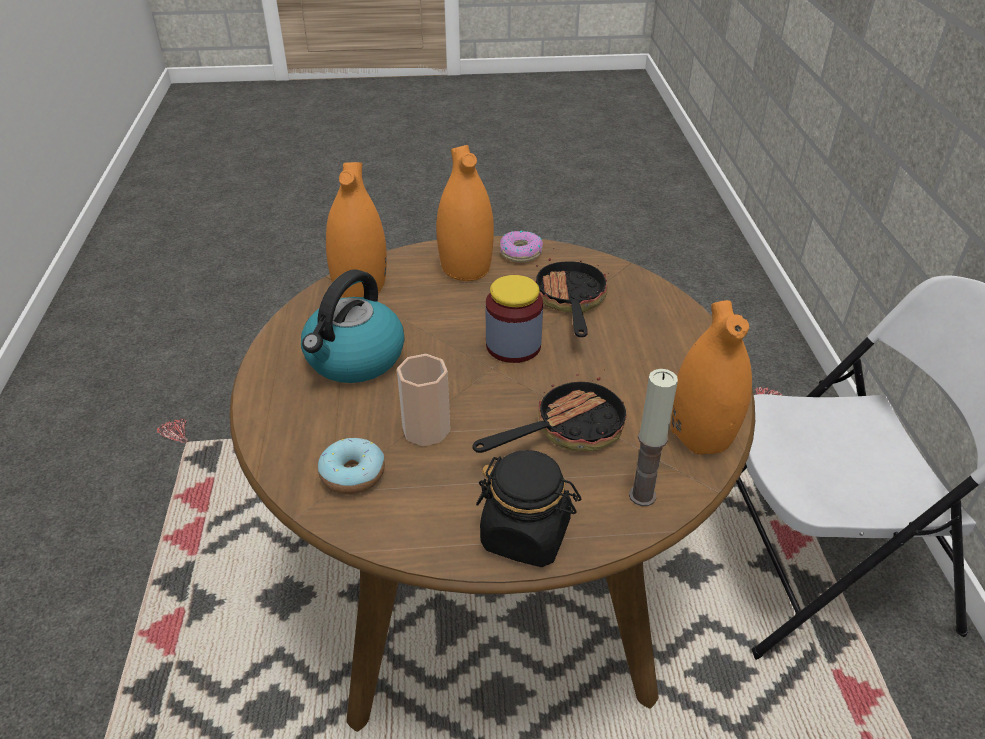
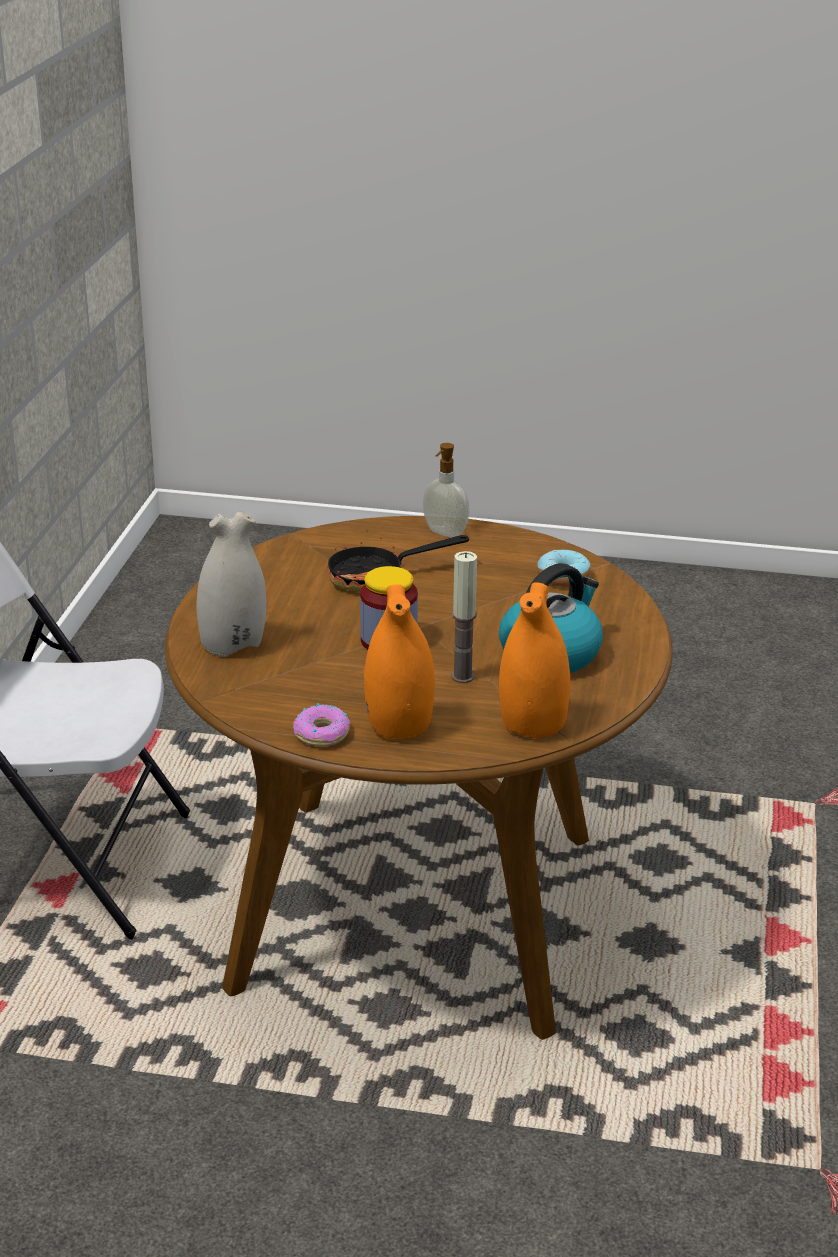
camera: 165 degrees left, 10 degrees down
(426, 429) = (496, 594): cup -> none
(526, 534) = (444, 533): black jar -> soap dispenser
(570, 302) = (303, 669): frying pan -> none
(642, 496) = (348, 537): candle -> candle (462, 676)
(649, 317) = (233, 644): none -> white vase
(701, 435) = (273, 559): orange vase -> none

